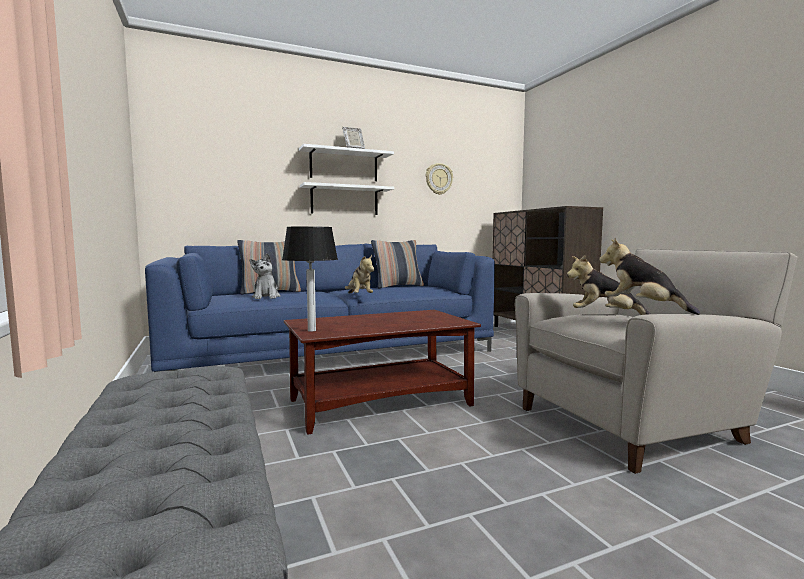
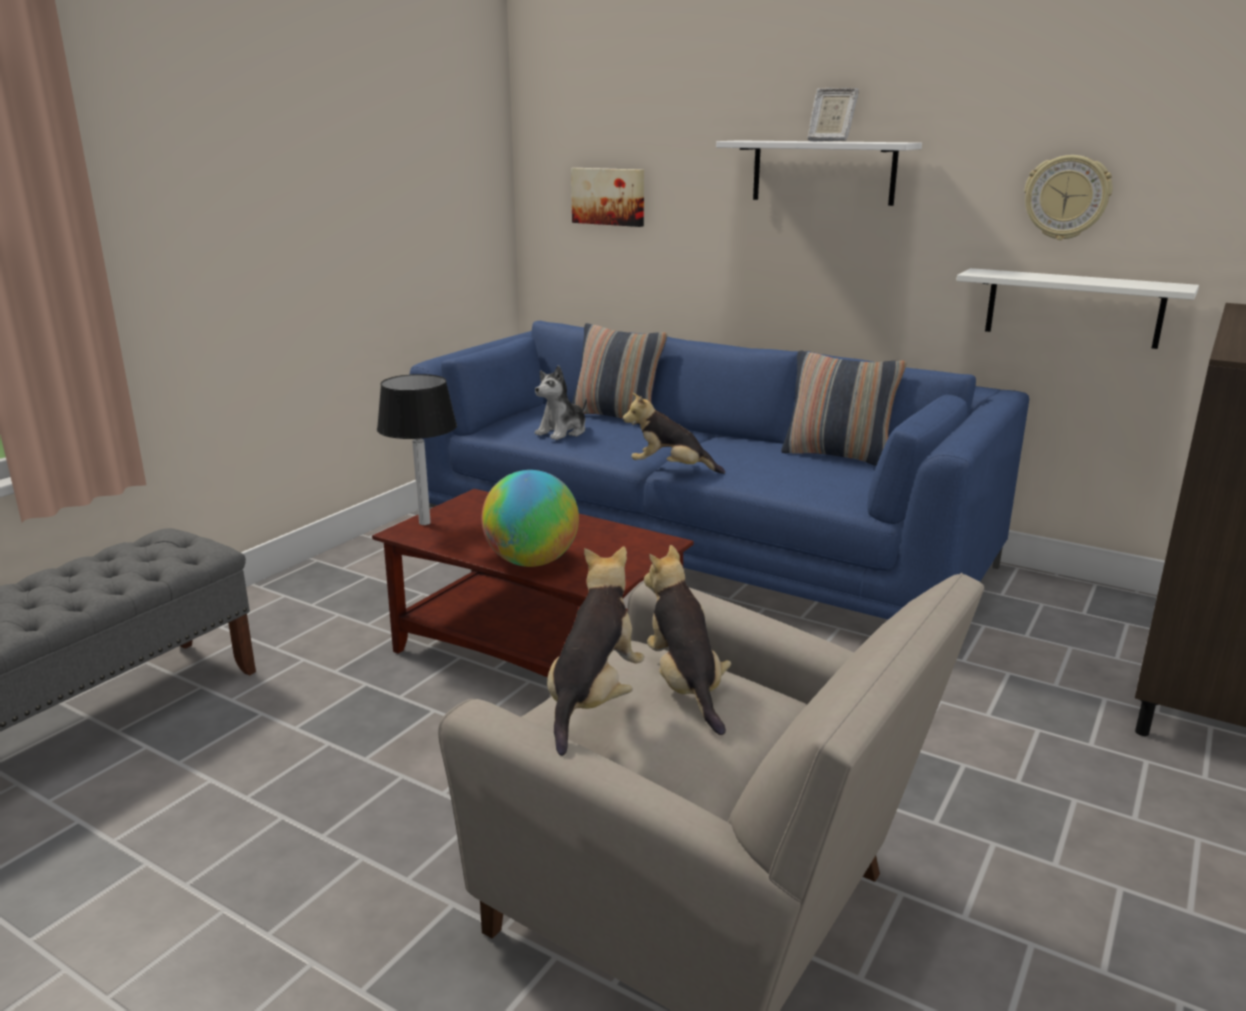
camera: 55 degrees right, 15 degrees up
(216, 174) = (609, 196): none -> picture
(344, 200) = (818, 247): white shelf -> white shelf (1073, 308)
(359, 296) = (671, 469): plush toy -> plush toy turned 75 degrees clockwise
(412, 325) = (531, 562): none -> globe

